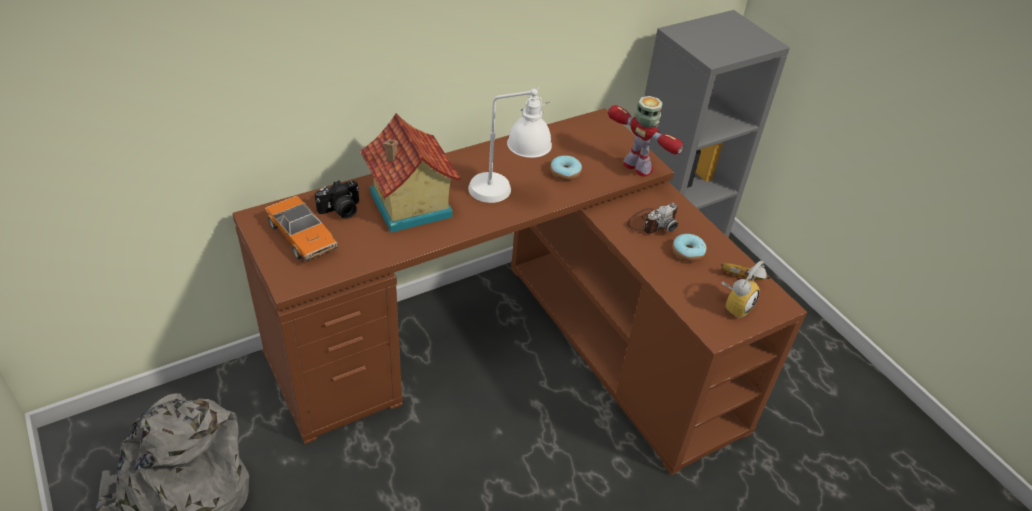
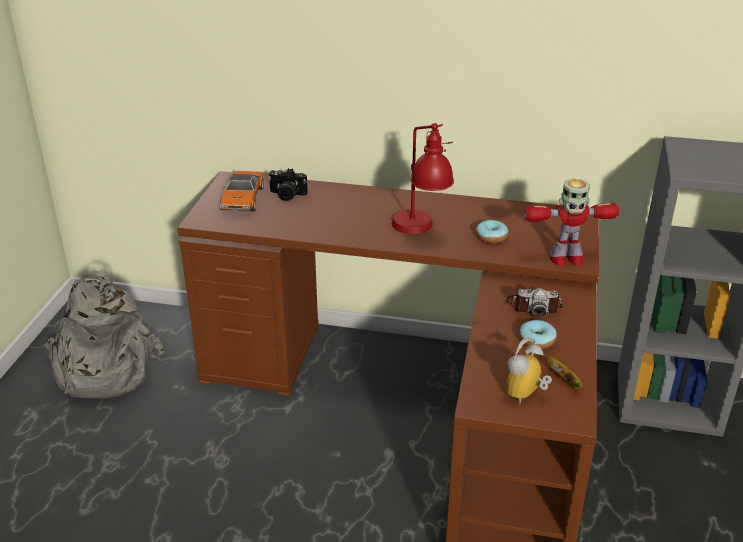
camera: 45 degrees right, 10 degrees down
(408, 205) = (336, 210): toy house -> none
(507, 194) = (421, 232): white table lamp -> red table lamp
(638, 168) = (565, 258): toy robot -> toy robot turned 90 degrees clockwise
(735, 305) = (526, 395): alarm clock -> alarm clock turned 135 degrees clockwise

